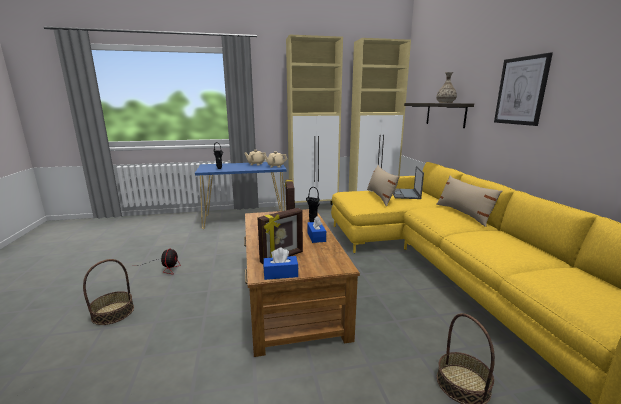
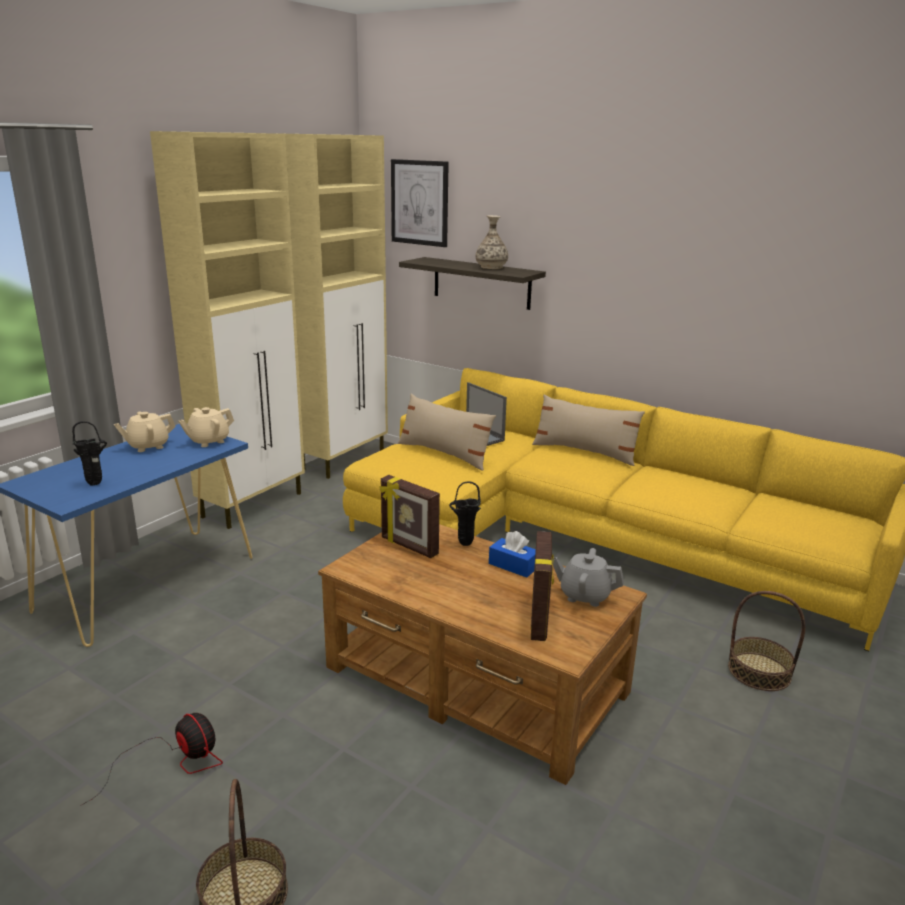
camera: 45 degrees left, 5 degrees up
(280, 274) = (583, 641): blue tissue box -> none
(323, 259) = (584, 595): none -> grey teapot
(521, 91) = (632, 264): picture -> picture (419, 203)

